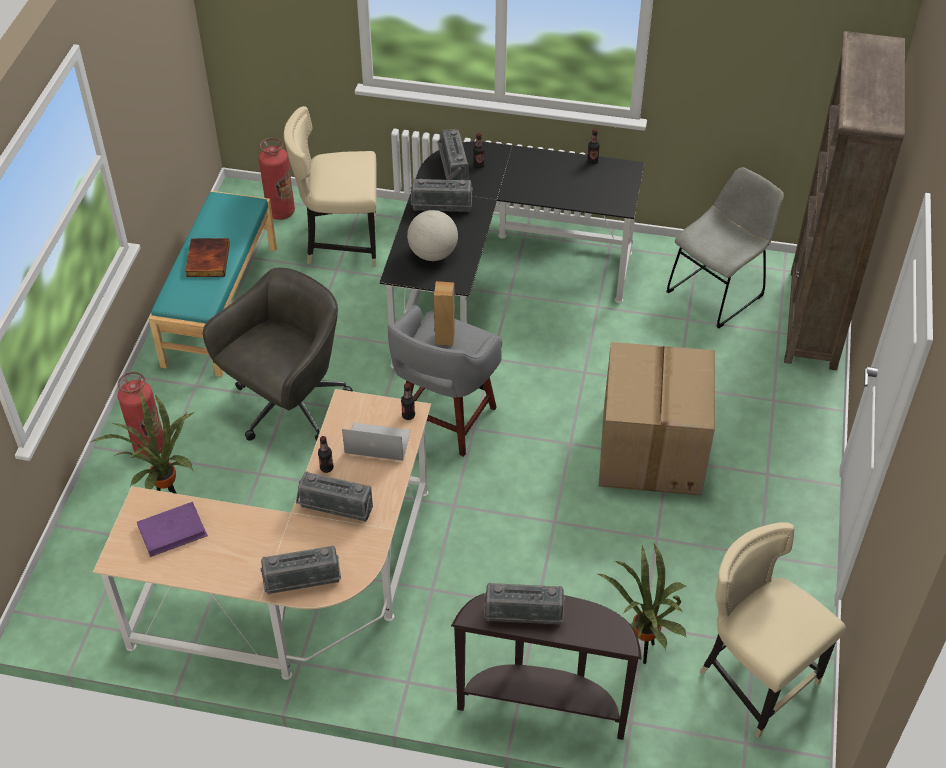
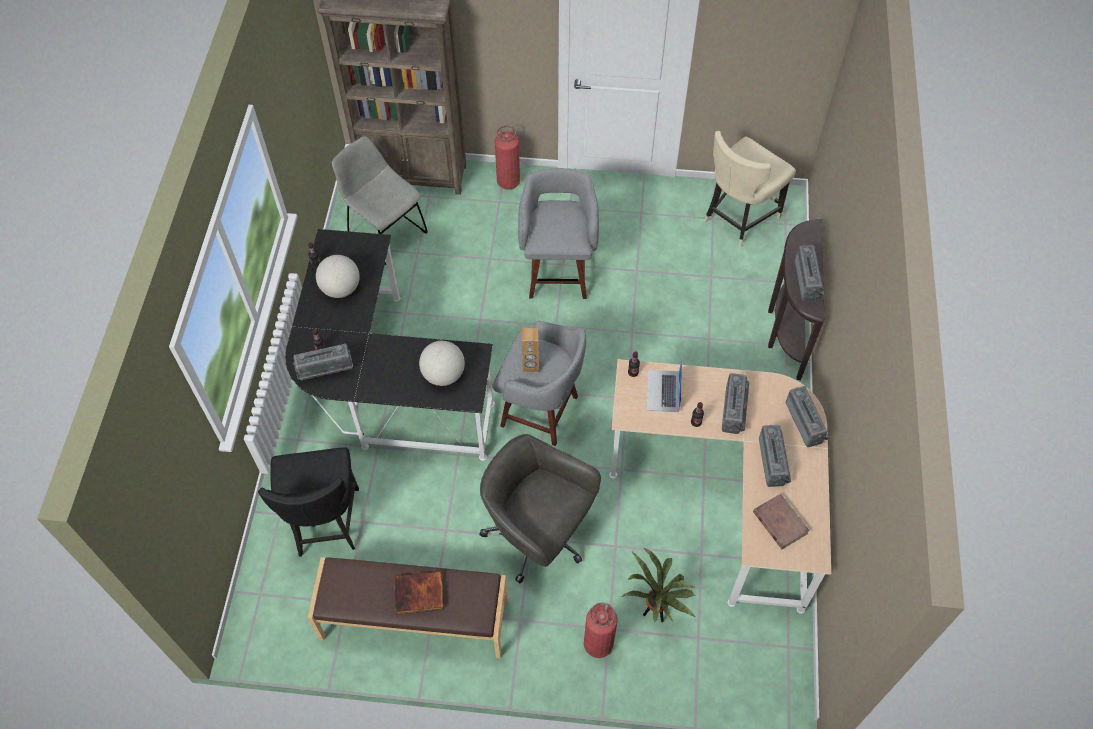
camera: 95 degrees left, 10 degrees up
(172, 531) = (780, 522): purple book -> brown book
(219, 305) = (414, 620): turquoise bench -> brown bench
(281, 212) = (277, 587): fire extinguisher -> fire extinguisher (508, 182)
(340, 243) = (325, 523): beige chair -> black chair
(441, 208) = (382, 374): radio -> radio (774, 462)
(558, 179) = (341, 289): none -> globe
(641, 652) = (732, 277): potted plant -> none
(653, 452) = (558, 273): cardboard box -> grey stool

